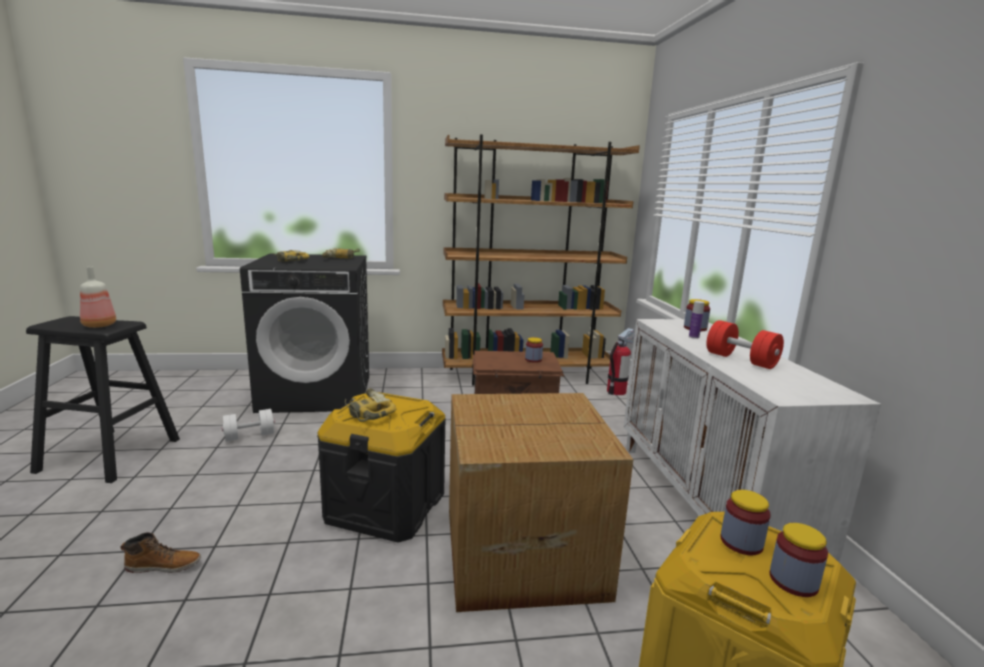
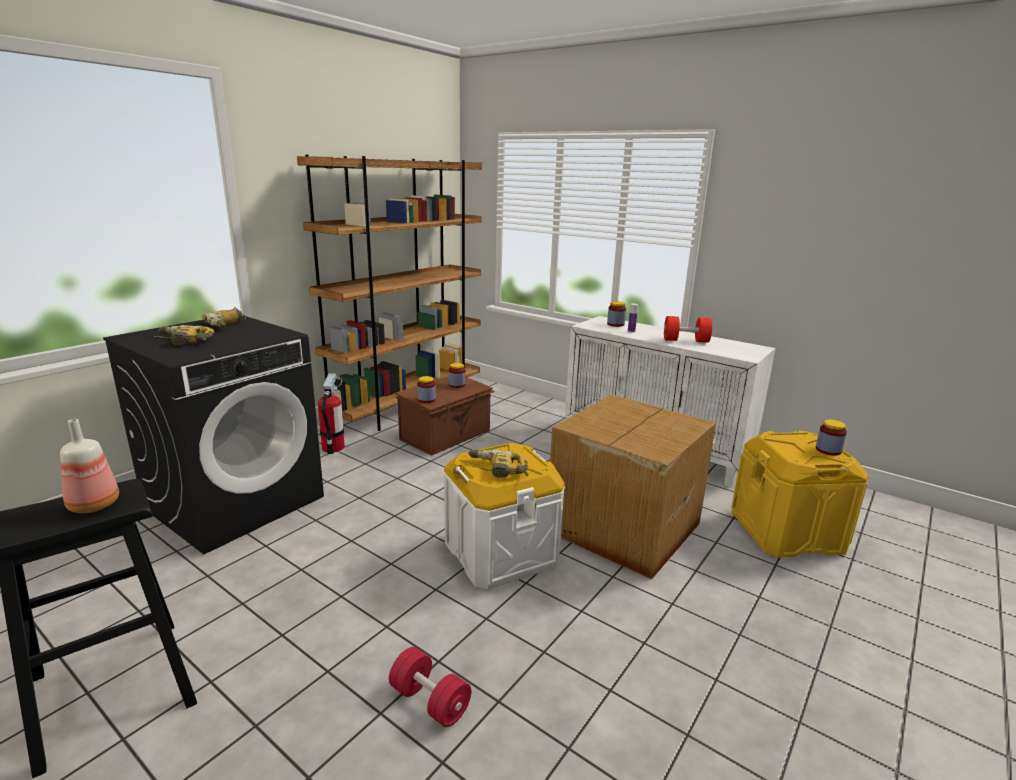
camera: 45 degrees left, 5 degrees up
(164, 565) = (430, 701): boot -> red dumbbell
(249, 436) = (256, 574): white dumbbell -> none
(385, 506) = (501, 553): black storage box -> white storage box
(616, 391) = (493, 394): fire extinguisher -> fire extinguisher (333, 447)
(741, 542) = (791, 444): jar -> jar (426, 399)

